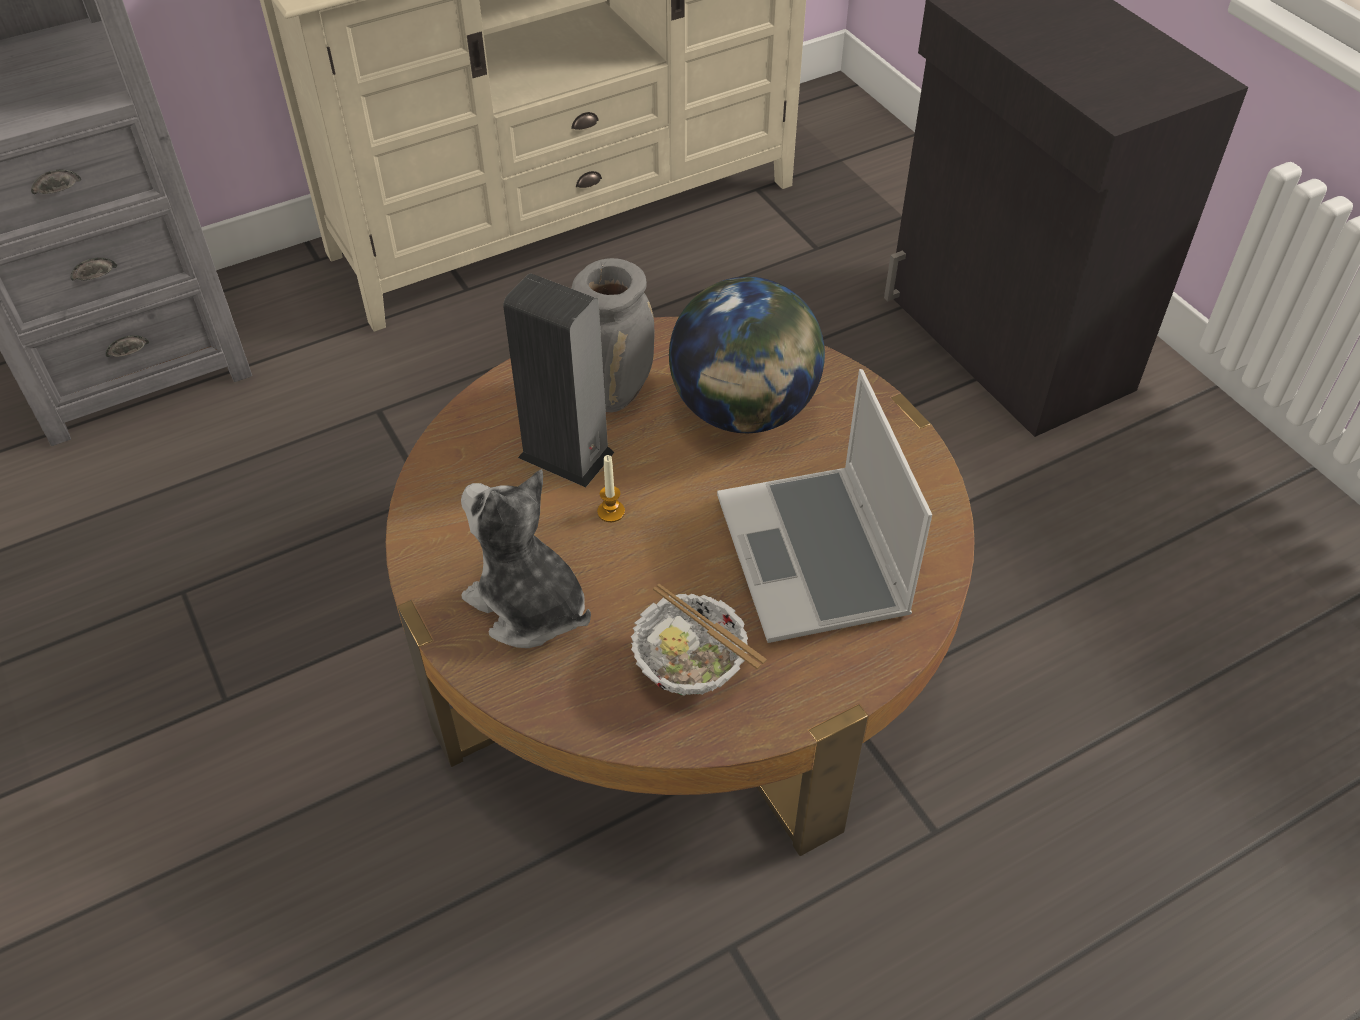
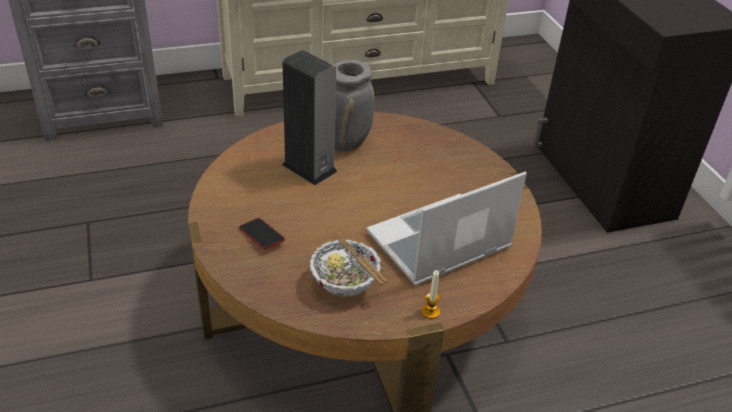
camera: 10 degrees right, 10 degrees down
(528, 606) = (261, 236): plush toy -> phone
(611, 512) = (325, 199): candle -> candle (430, 311)
(744, 411) = (419, 164): globe -> none
(815, 558) = (438, 243): laptop -> laptop turned 60 degrees clockwise

